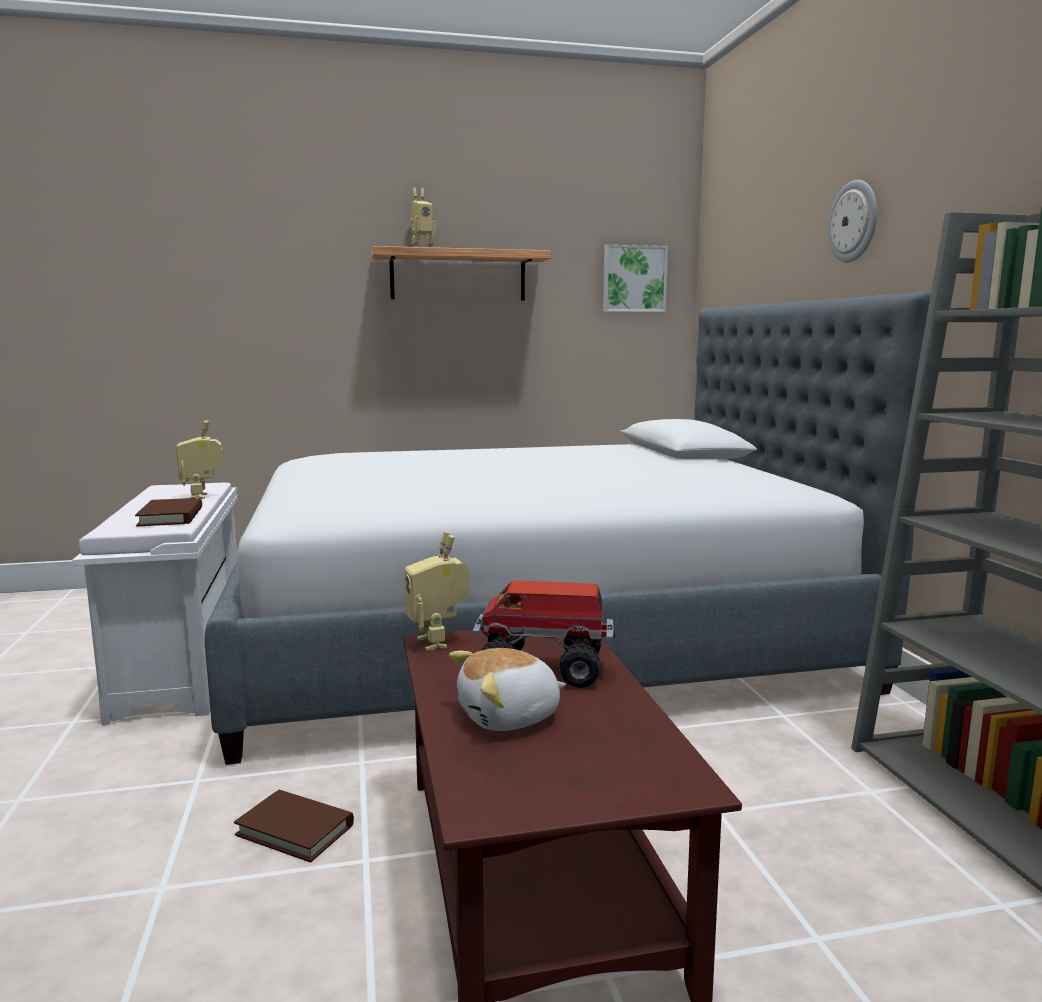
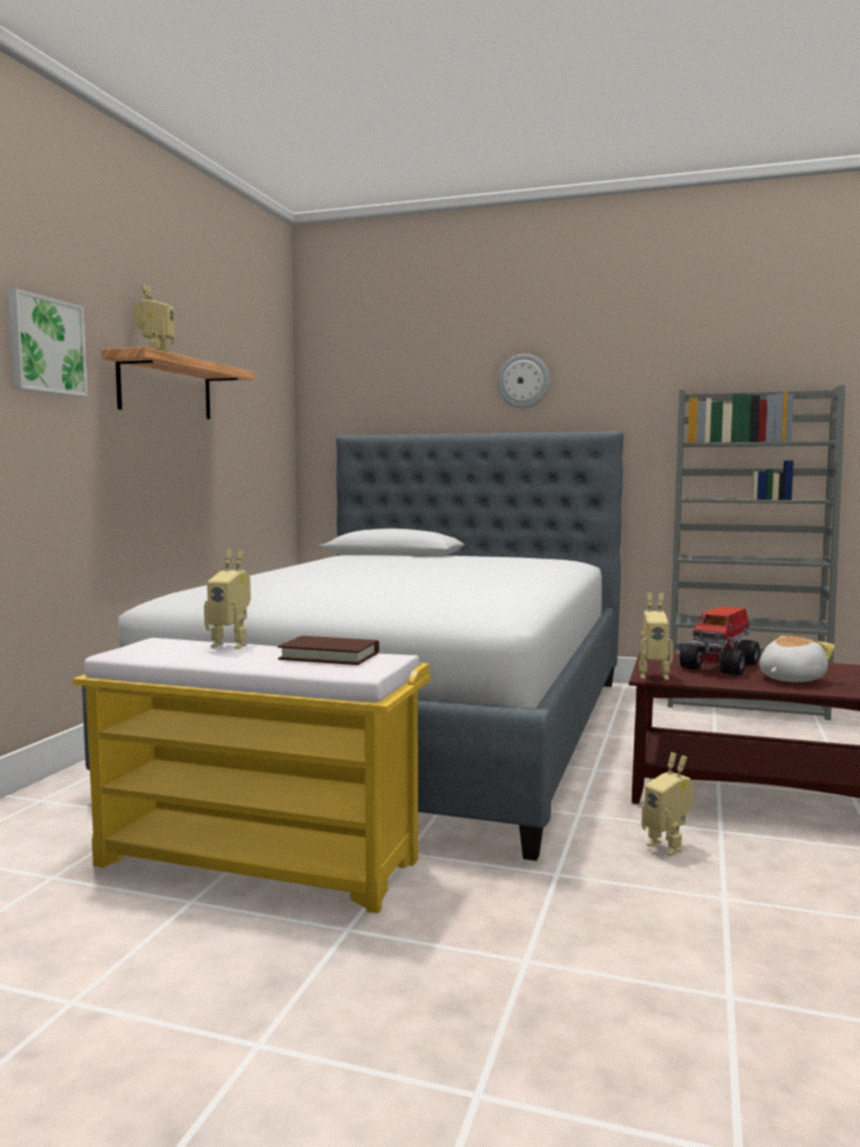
camera: 60 degrees left, 5 degrees down
(183, 666) = (260, 862): white bench -> yellow bench
(295, 830) = (668, 846): brown book -> toy robot
(509, 717) = (789, 679): plush toy -> plush toy turned 135 degrees counterclockwise
(633, 279) = (267, 404): picture -> picture (44, 346)

